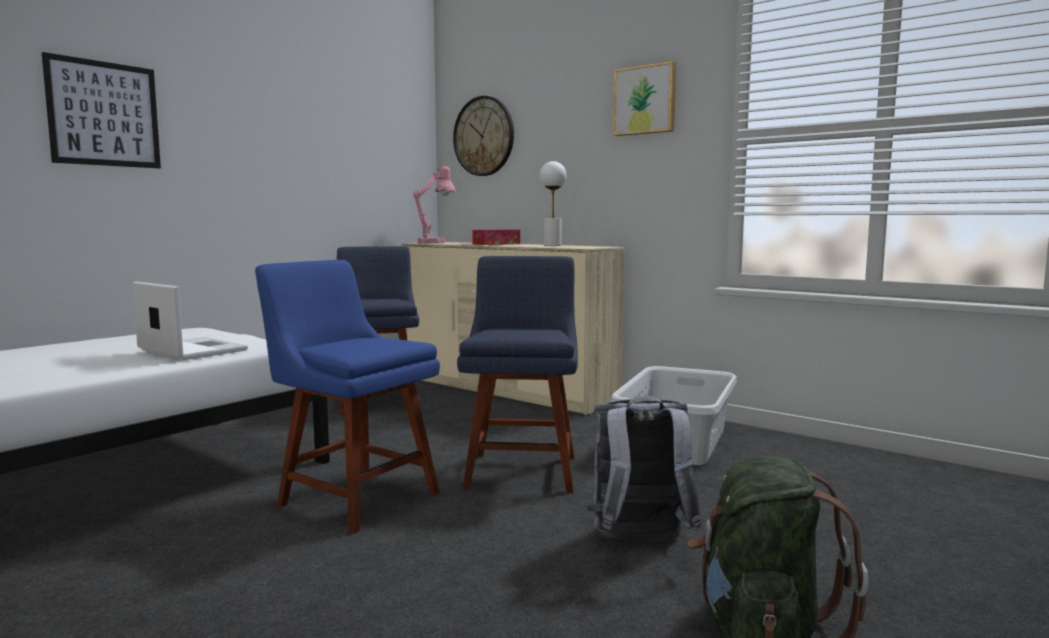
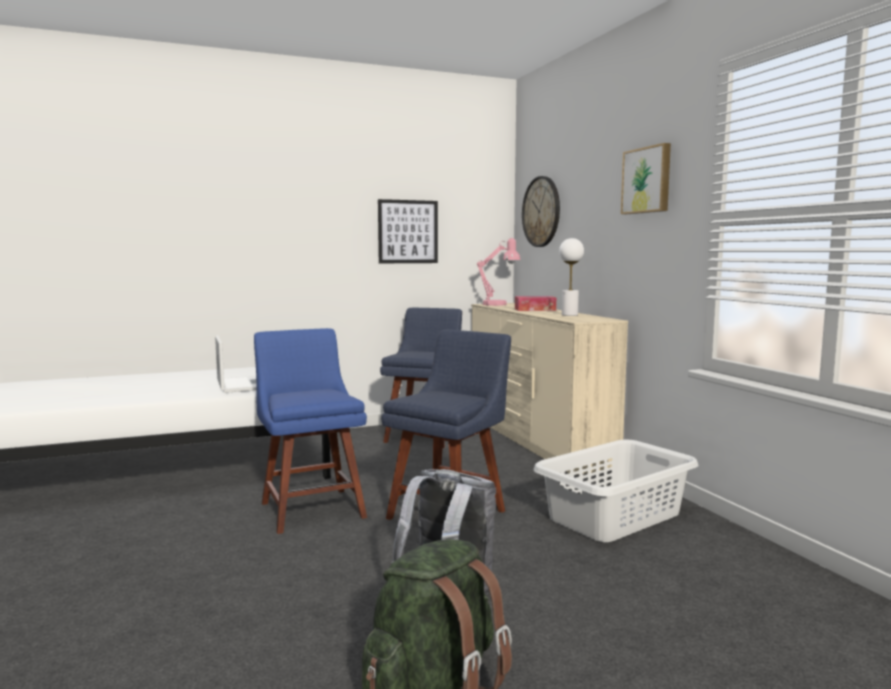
camera: 30 degrees right, 0 degrees up
(104, 114) = (234, 217): picture -> picture (408, 231)

